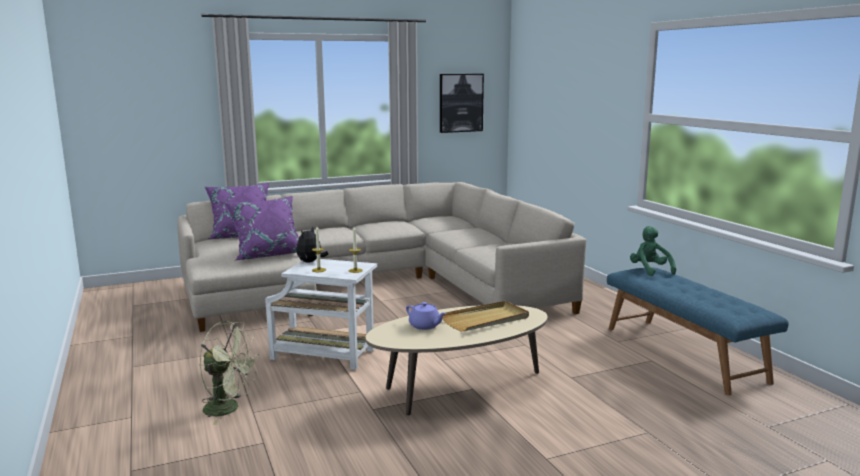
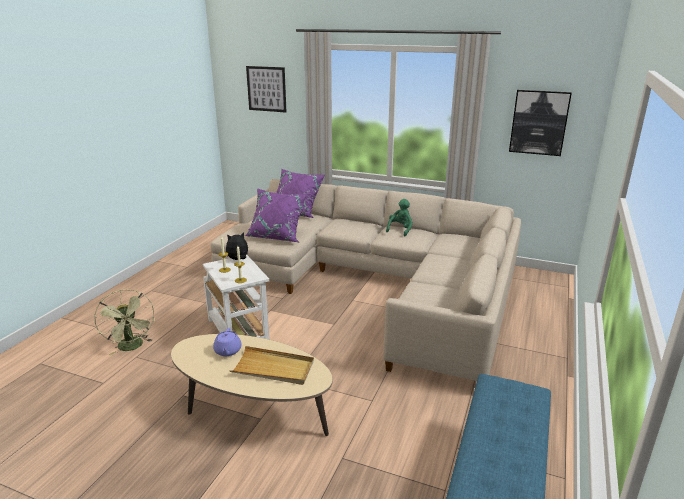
camera: 45 degrees right, 10 degrees up
(150, 91) = (266, 89): none -> picture
(650, 270) = (523, 392): green plush toy -> green plush toy (400, 230)

